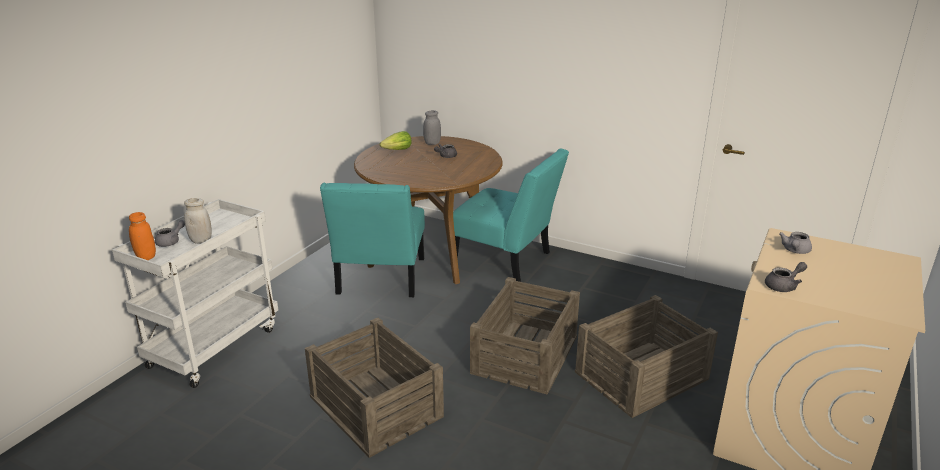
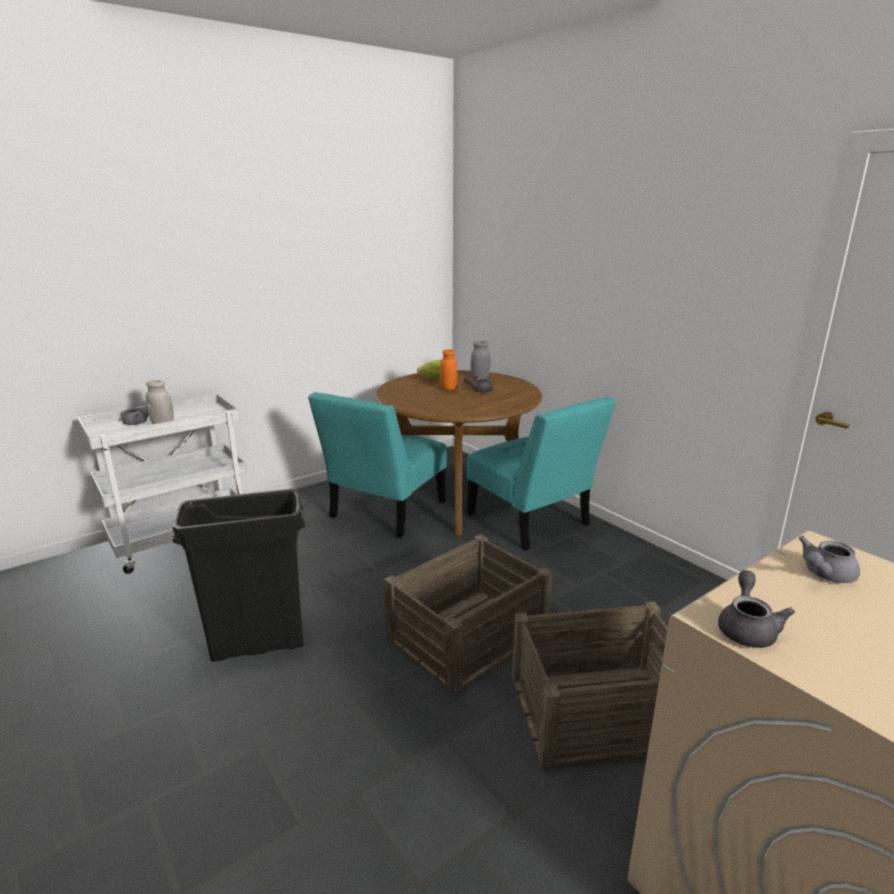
camera: 25 degrees right, 5 degrees down
(146, 257) = (102, 430): orange jar -> orange jar (448, 388)
(376, 405) = (259, 644): crate -> black trash can
(783, 286) = (747, 628): grey teapot -> grey teapot turned 75 degrees counterclockwise

